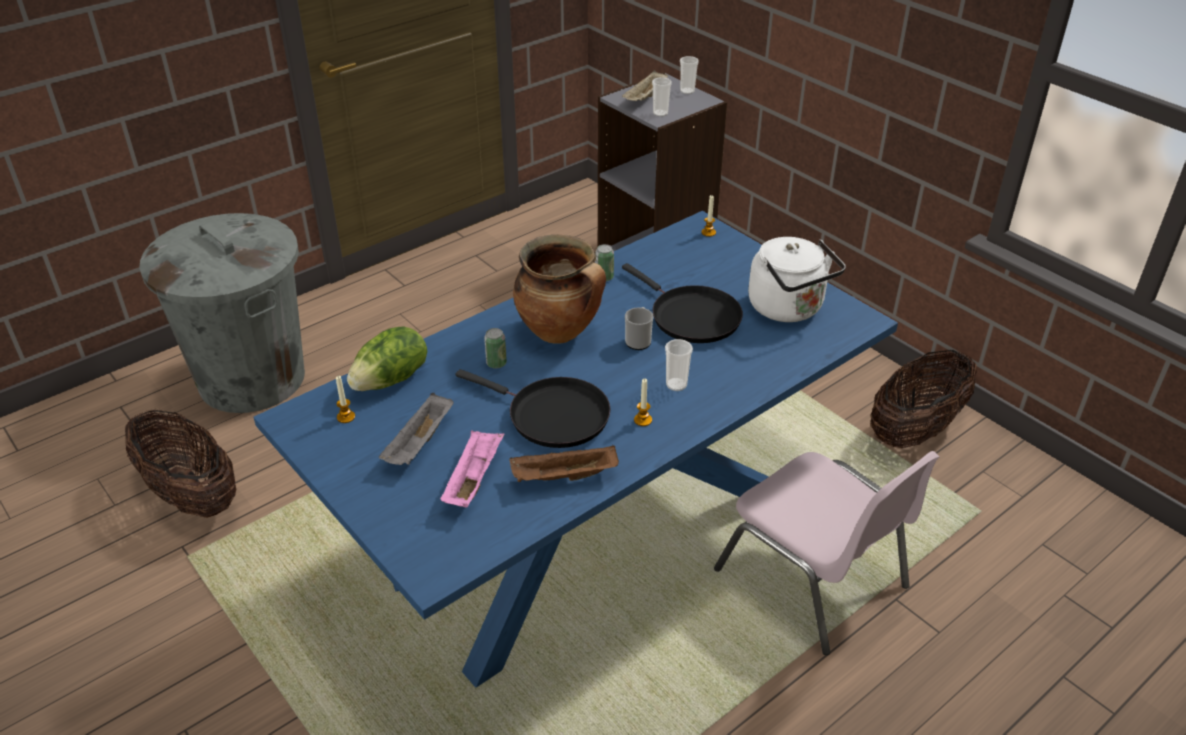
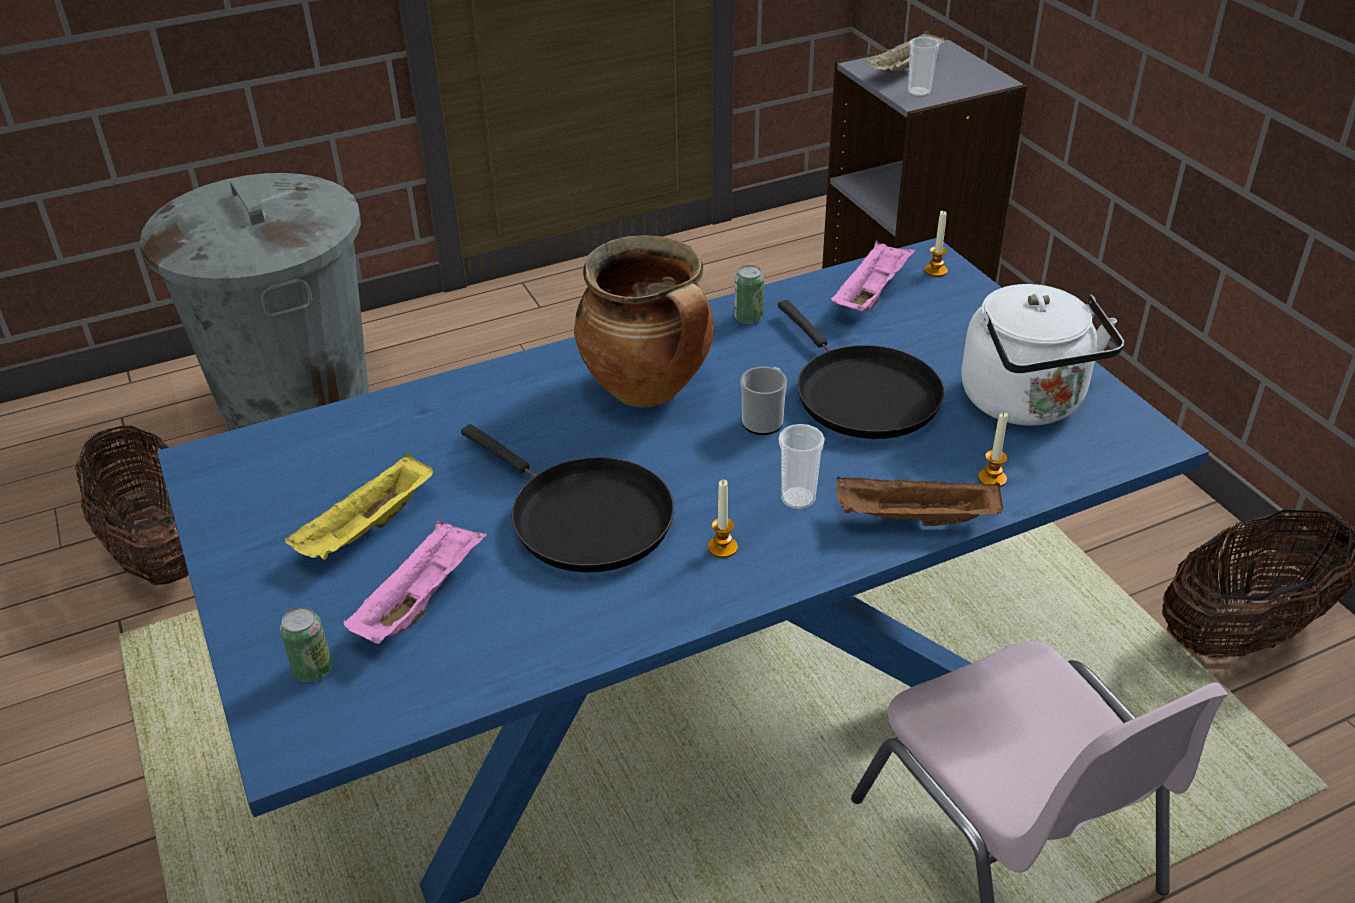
camera: 15 degrees right, 0 degrees up
(346, 417) = (281, 471): candle -> candle (992, 479)
(392, 379) = (372, 426): lettuce -> none
(420, 444) = (367, 529): grey tray -> yellow tray
(496, 363) = (533, 424): can -> can (313, 670)
(563, 477) = (559, 621): brown tray -> brown tray (913, 520)
(674, 253) = (871, 294): none -> pink tray
(687, 91) = (971, 66): cup -> none

